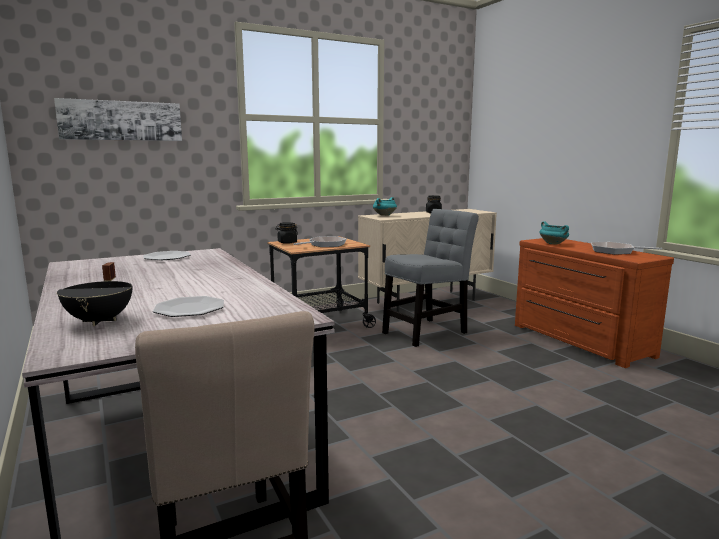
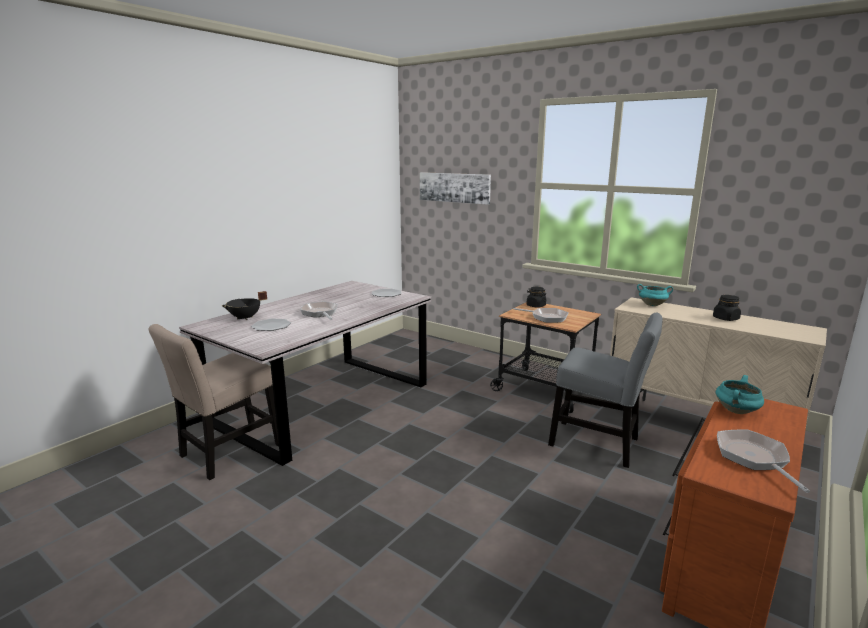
camera: 65 degrees right, 5 degrees up
(183, 284) = (320, 313): none -> frying pan

